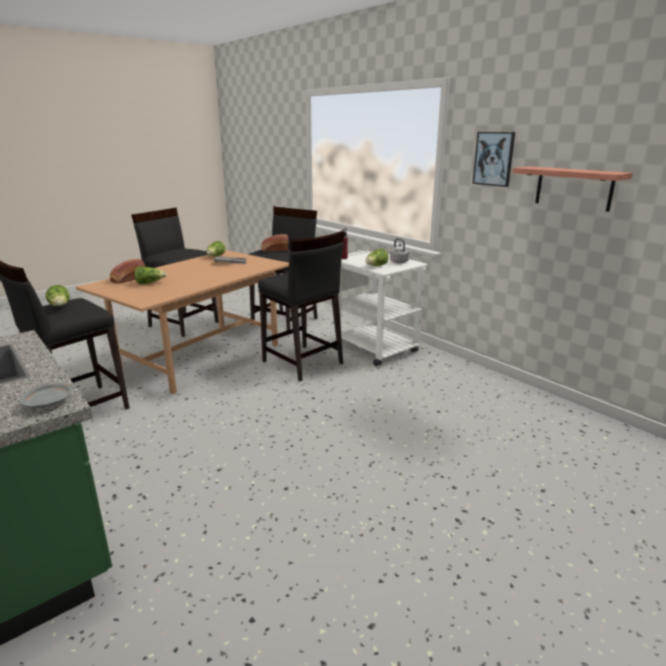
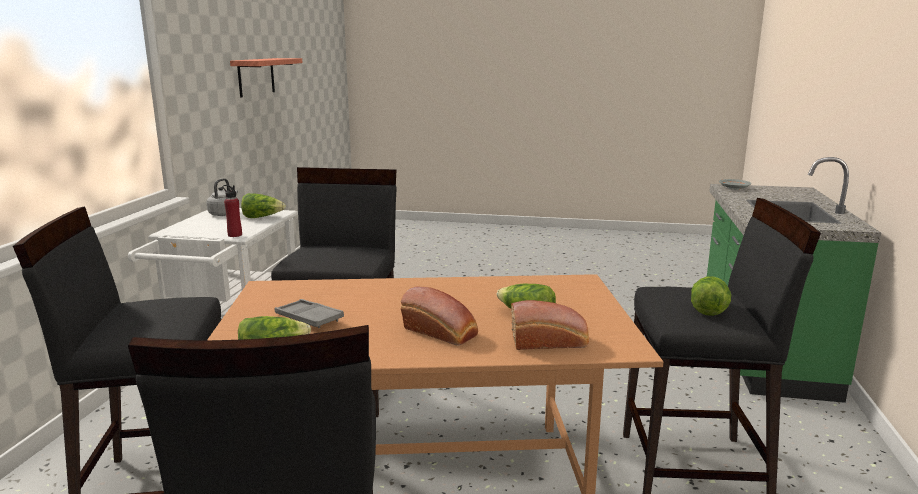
camera: 130 degrees left, 5 degrees down
(274, 250) = (149, 320): bread -> bread (442, 333)
(494, 159) = (204, 55): picture -> none

